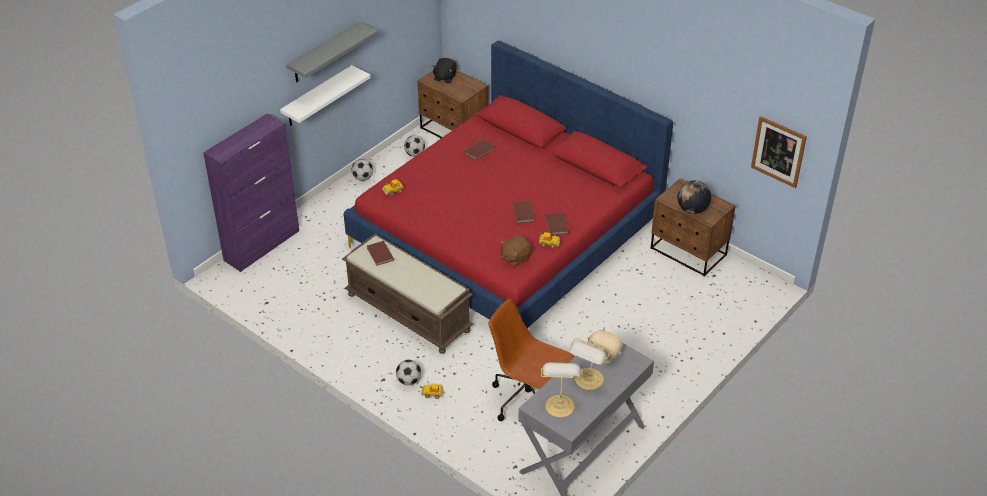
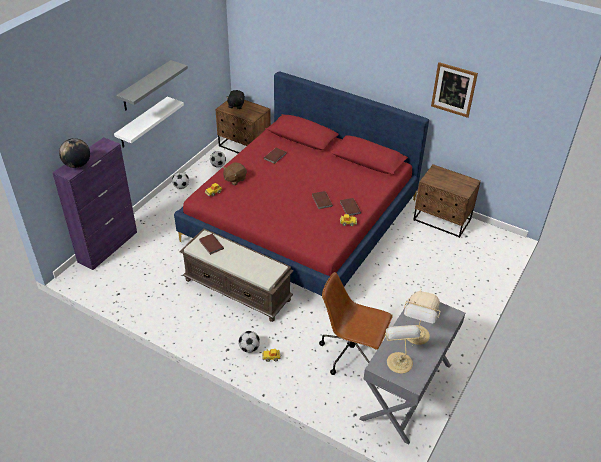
camera: 10 degrees left, 0 degrees up
(515, 258) = (324, 237): brown plush toy -> brown plush toy (234, 179)
(692, 209) = (449, 186): globe -> globe (77, 165)
(778, 151) = (521, 134): picture -> picture (453, 89)

